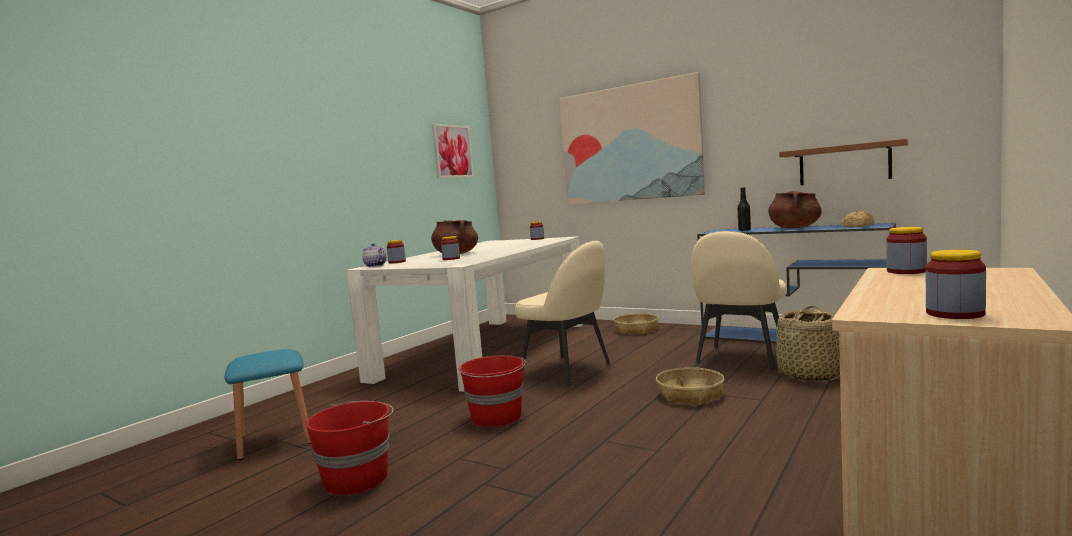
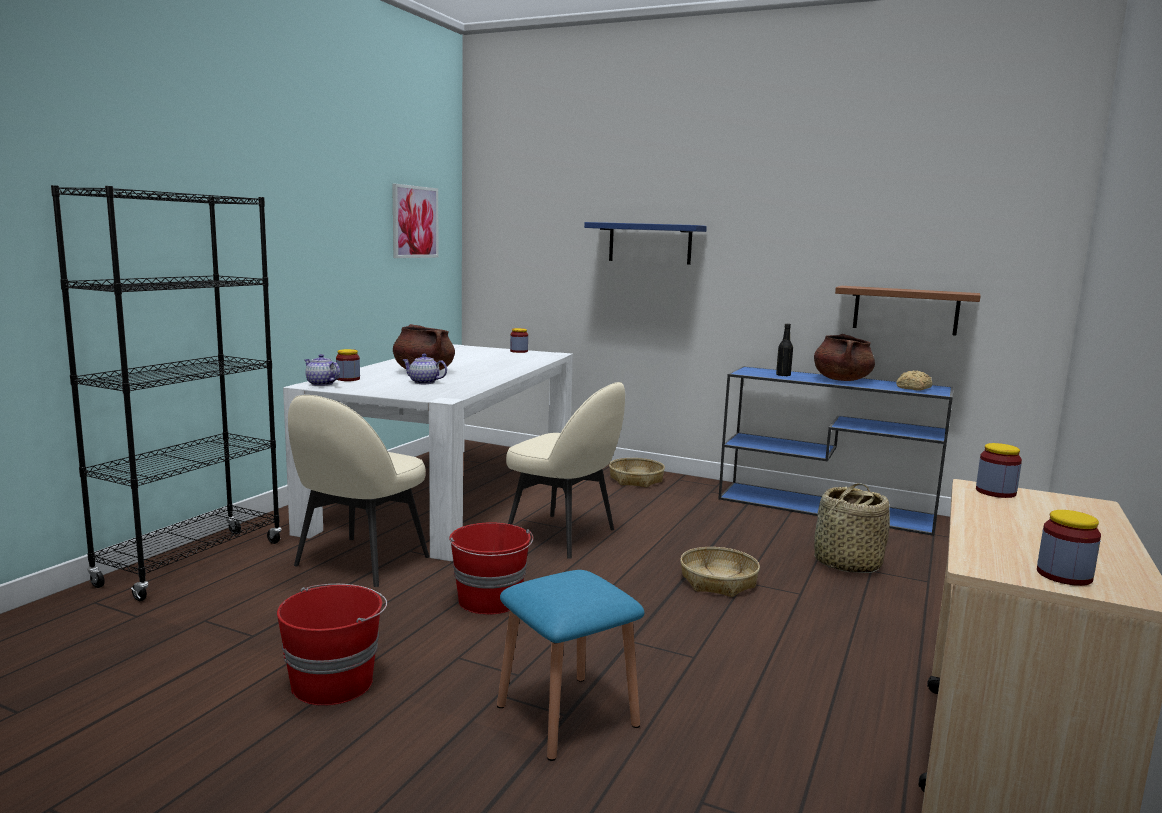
camera: 10 degrees left, 5 degrees up
(275, 440) = (198, 619): blue stool -> blue stool (567, 715)
(285, 404) = (192, 563): none -> black bookcase
(451, 259) = (423, 382): jar -> teapot
(629, 143) = (650, 243): picture -> blue shelf
(741, 358) = (768, 533): beige chair -> beige chair (360, 562)

